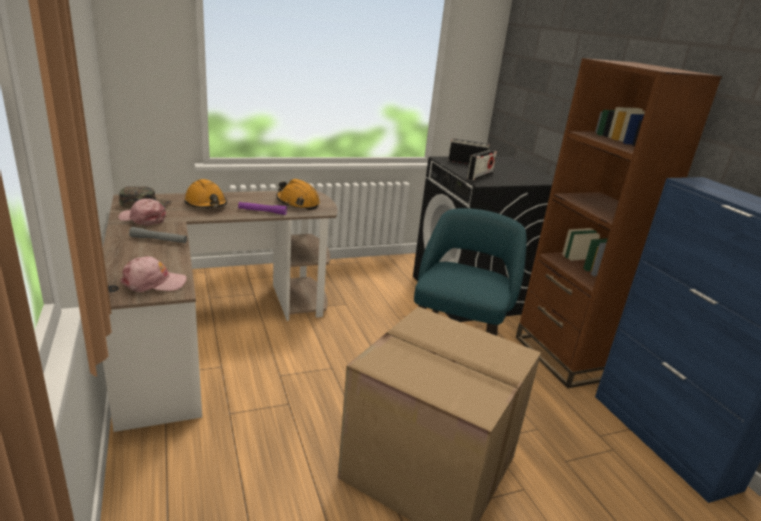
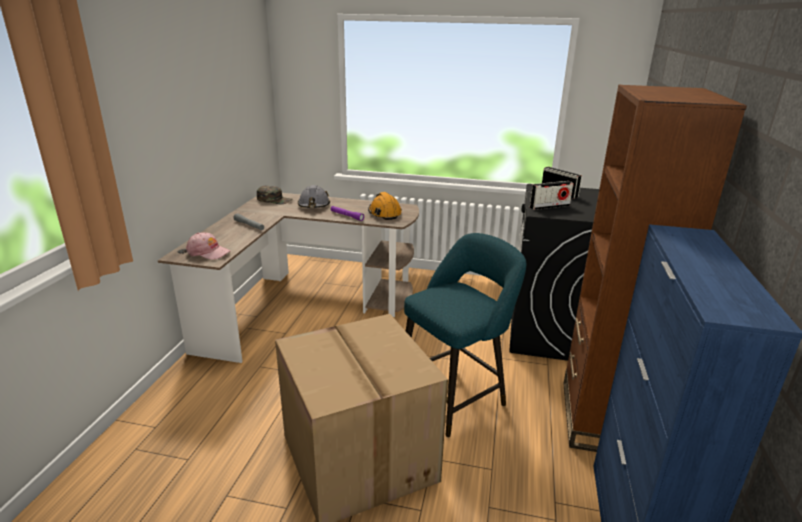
camera: 35 degrees right, 0 degrees up
(143, 219) = (259, 210): pink cap -> none
(206, 204) = (314, 205): orange hard hat -> grey hard hat

